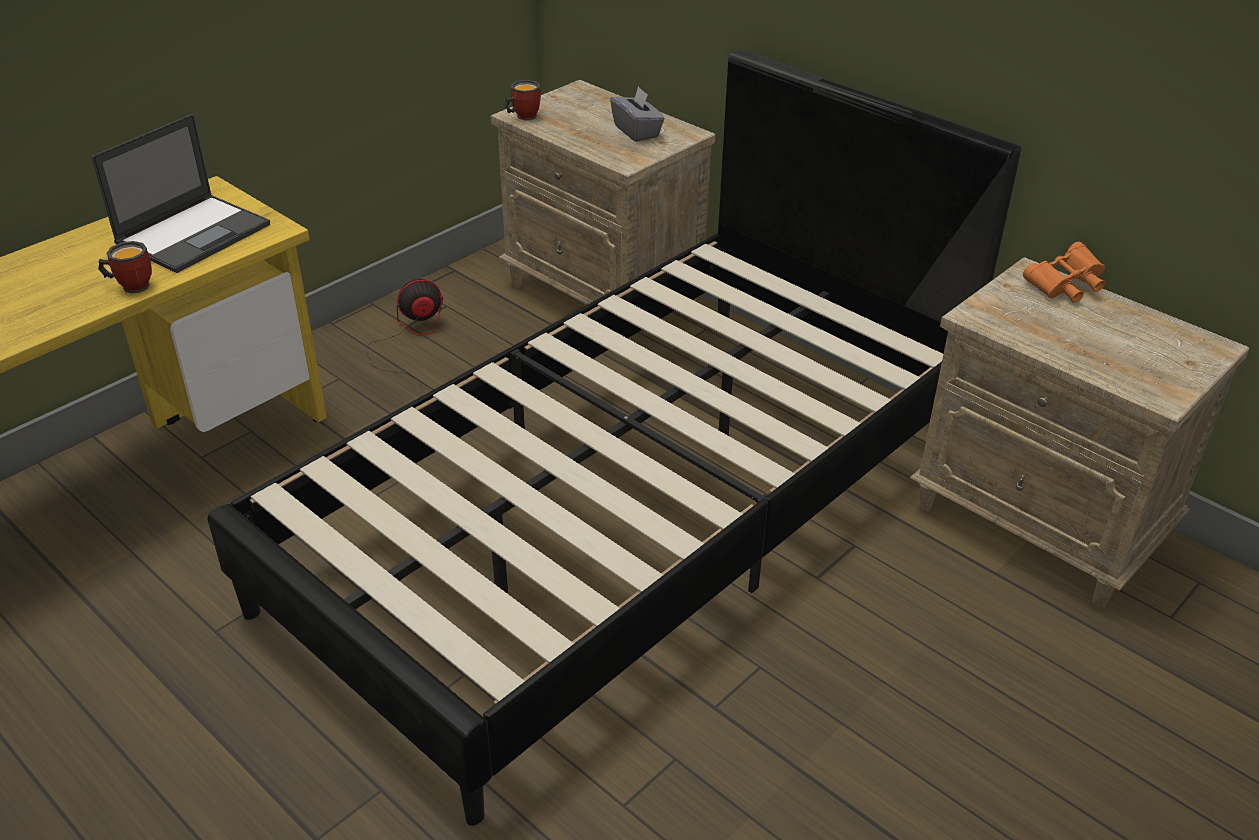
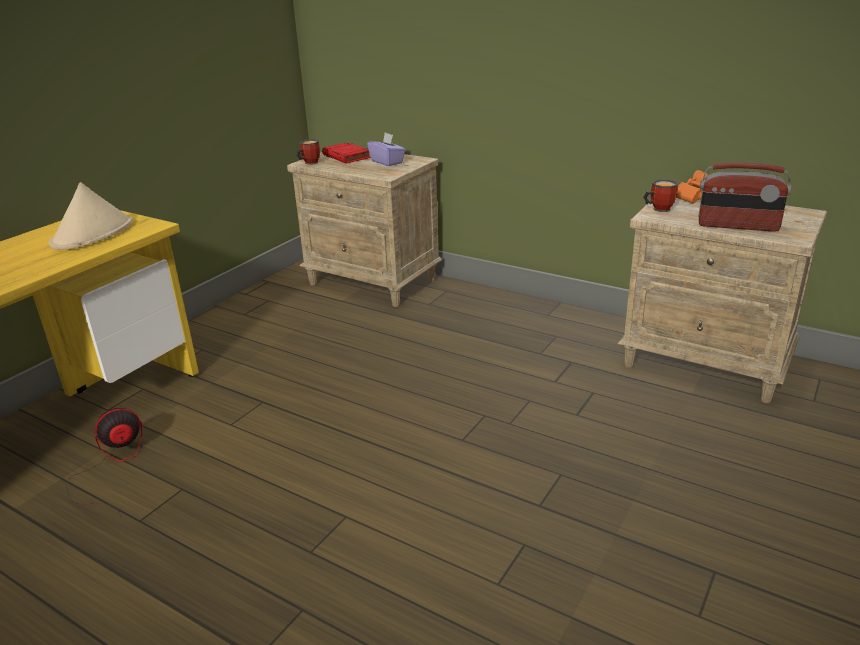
camera: 10 degrees left, 10 degrees down
(131, 285) = (49, 264): mug -> mug (658, 209)
(194, 233) = (93, 234): laptop -> beige hat
(411, 338) = (248, 321): fan -> fan (112, 465)
(582, 110) = (347, 157): none -> red book
(629, 514) = (433, 397): black bed -> none
(637, 131) = (387, 162): grey tissue box -> purple tissue box
(1092, 358) = (737, 226): none -> radio

